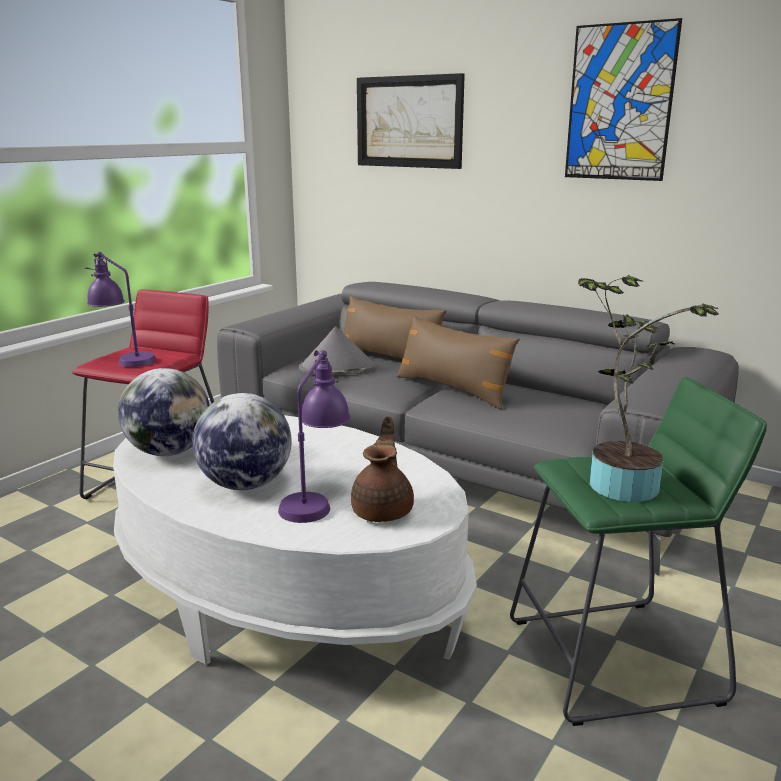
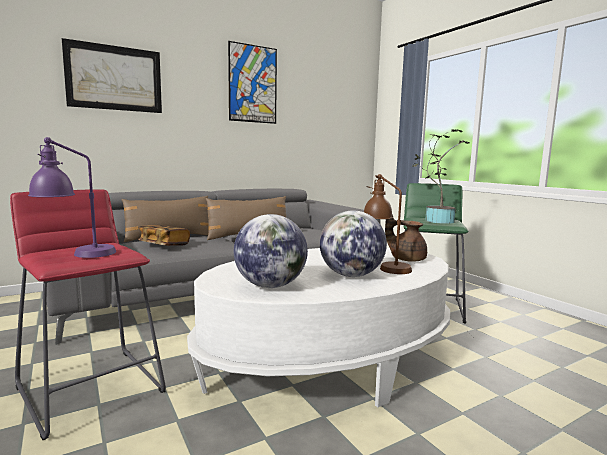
camera: 65 degrees left, 10 degrees down
(315, 499) = (384, 266): purple table lamp -> brown table lamp
(337, 368) = (164, 245): grey hat -> book

